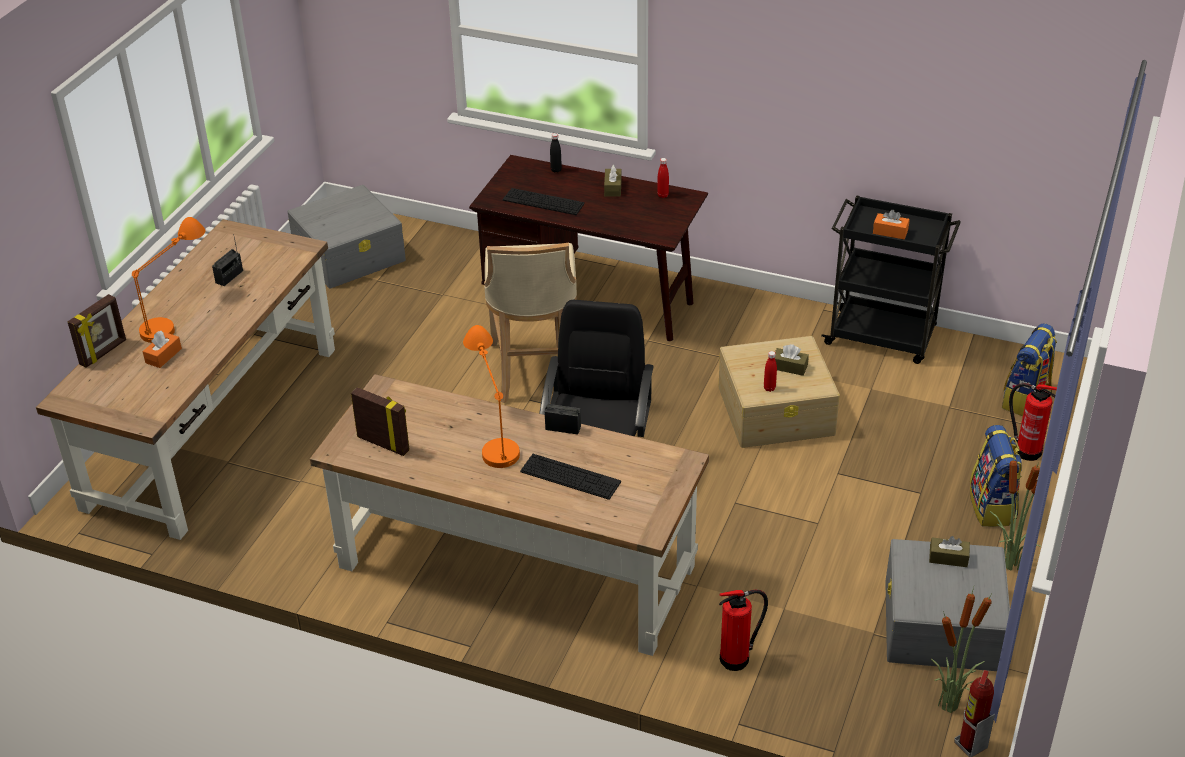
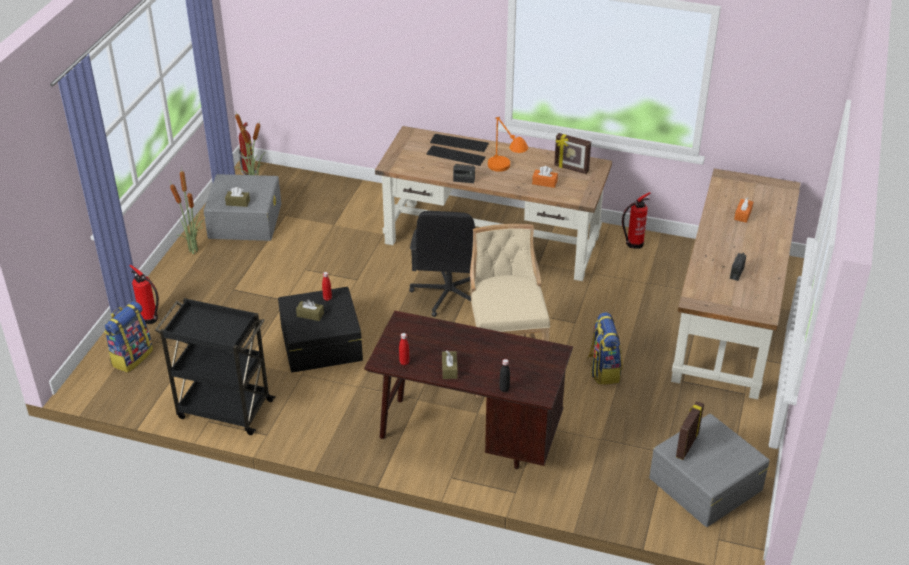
camera: 175 degrees right, 0 degrees up
(103, 353) = (785, 215): picture frame -> picture frame (686, 445)
(177, 315) = (754, 242): orange table lamp -> none
(543, 202) = (509, 352): keyboard -> keyboard (459, 143)
(737, 658) = (362, 202): fire extinguisher -> fire extinguisher (633, 244)
(777, 410) = (320, 343): beige storage box -> black storage box
(890, 232) = (216, 323): orange tissue box -> orange tissue box (544, 182)
(992, 507) = (189, 282): backpack -> backpack (603, 370)

